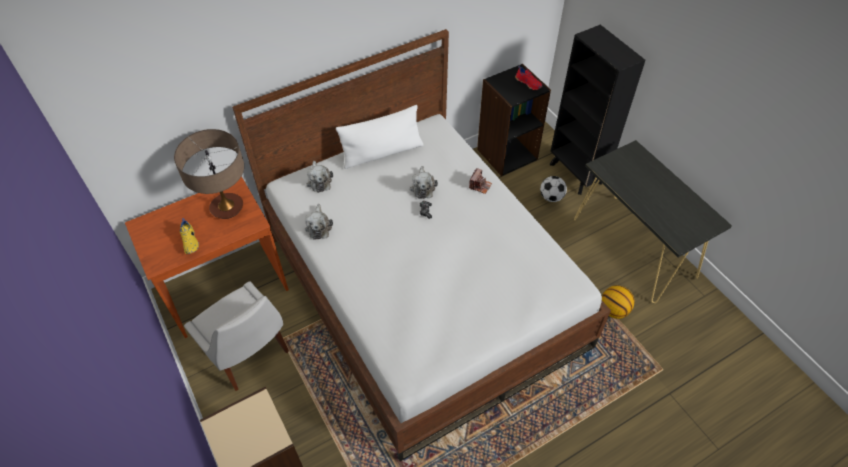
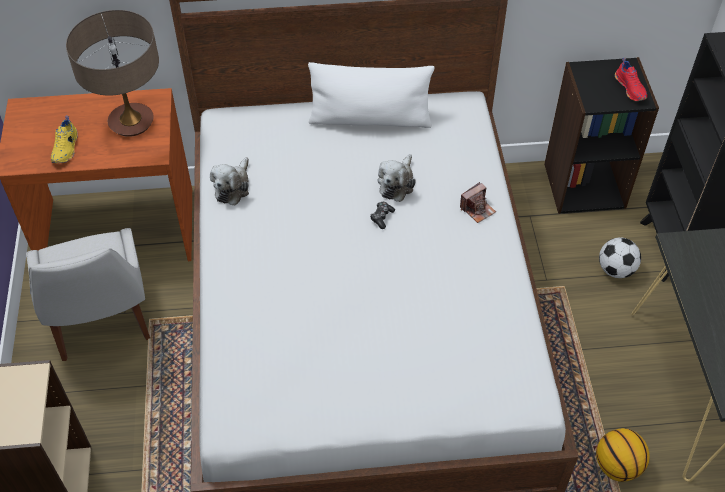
camera: 25 degrees right, 0 degrees up
(319, 181) = (267, 128): plush toy -> none

